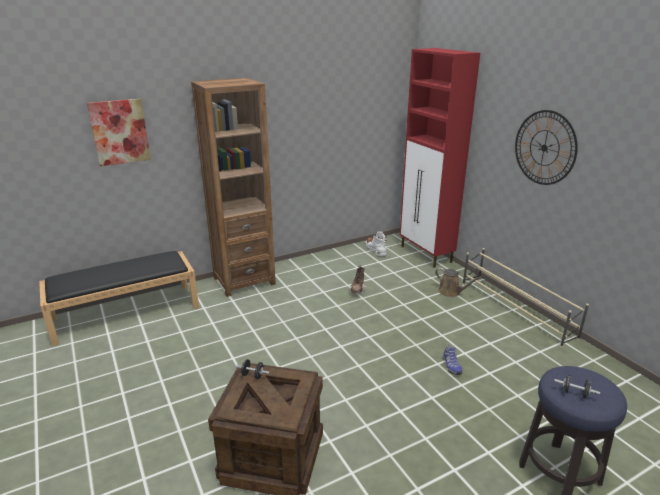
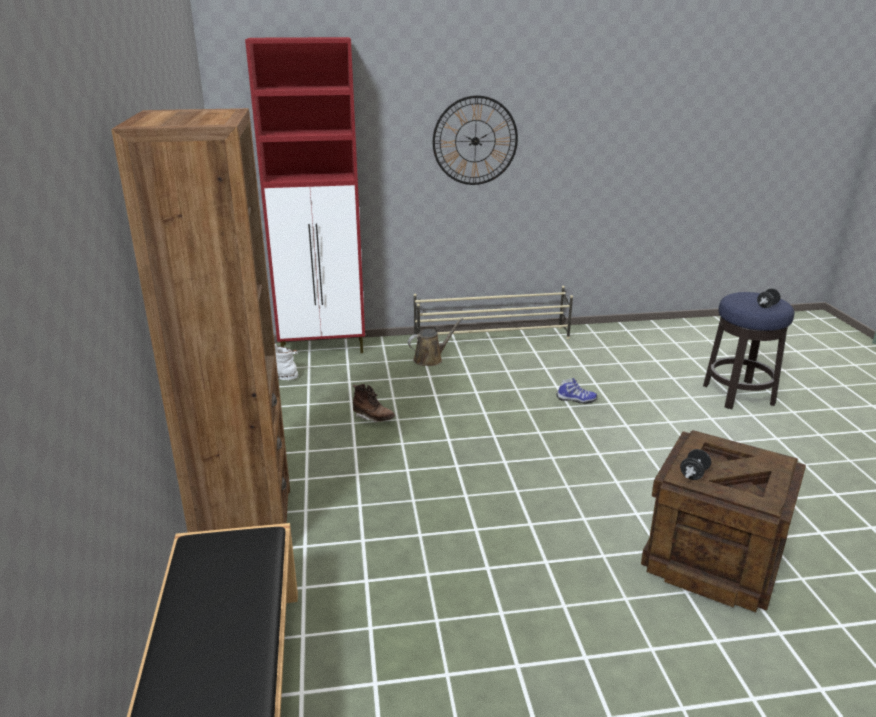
camera: 70 degrees left, 0 degrees up
(119, 132) = (73, 293): picture -> none

